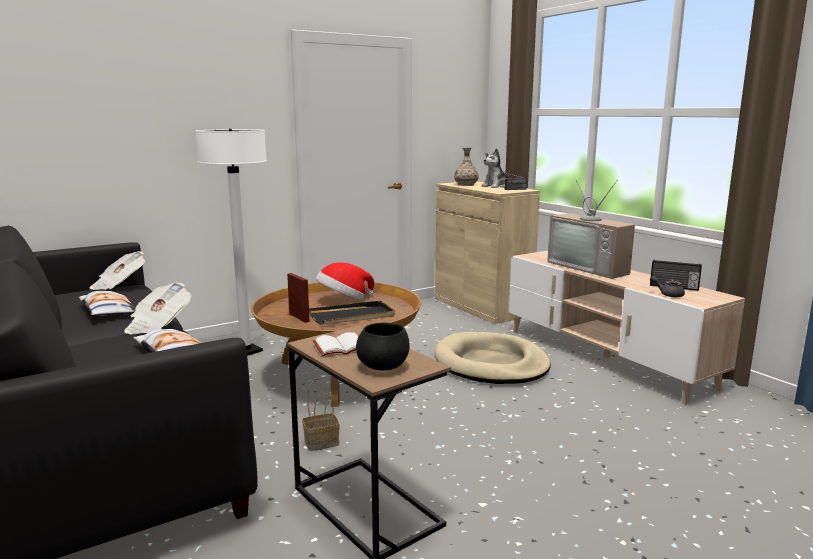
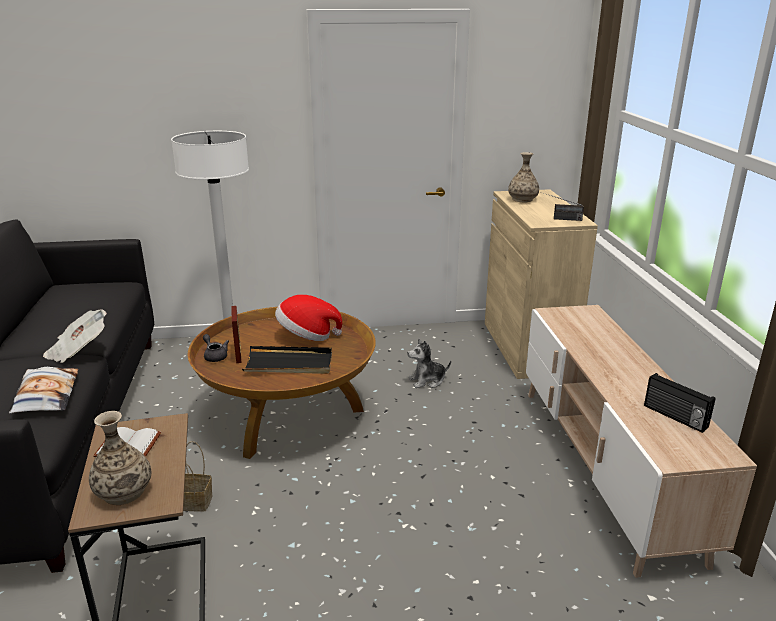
camera: 25 degrees right, 10 degrees up
(107, 311) = (63, 320): pillow -> none
(119, 285) = (110, 283): newspaper -> none
(383, 367) = (123, 491): black bowl -> vase
(491, 364) = (455, 441): beige dog bed -> none
(496, 186) = (554, 208): plush toy -> plush toy (427, 381)
(591, 267) = (607, 351): television -> none
(668, 294) = (647, 430): grey teapot -> grey teapot (215, 356)

